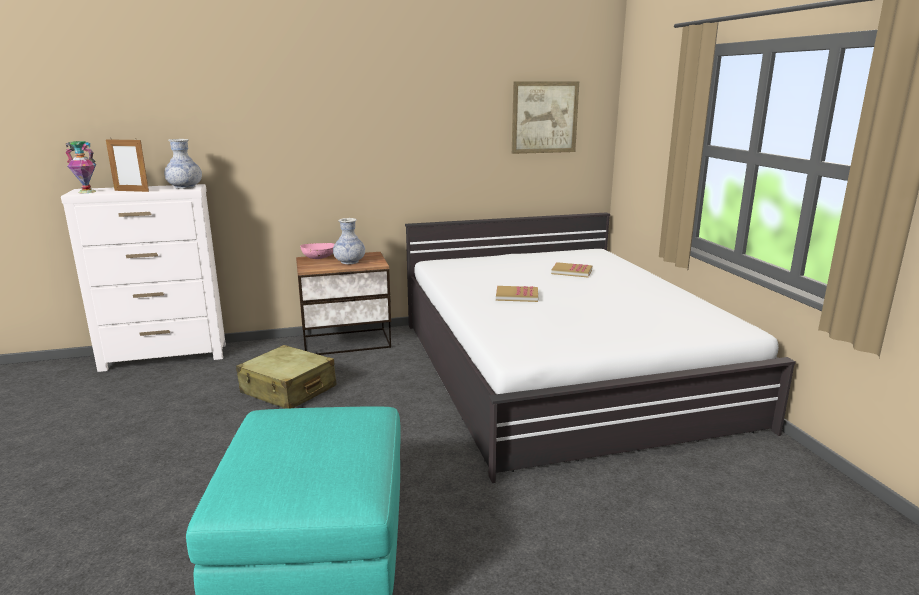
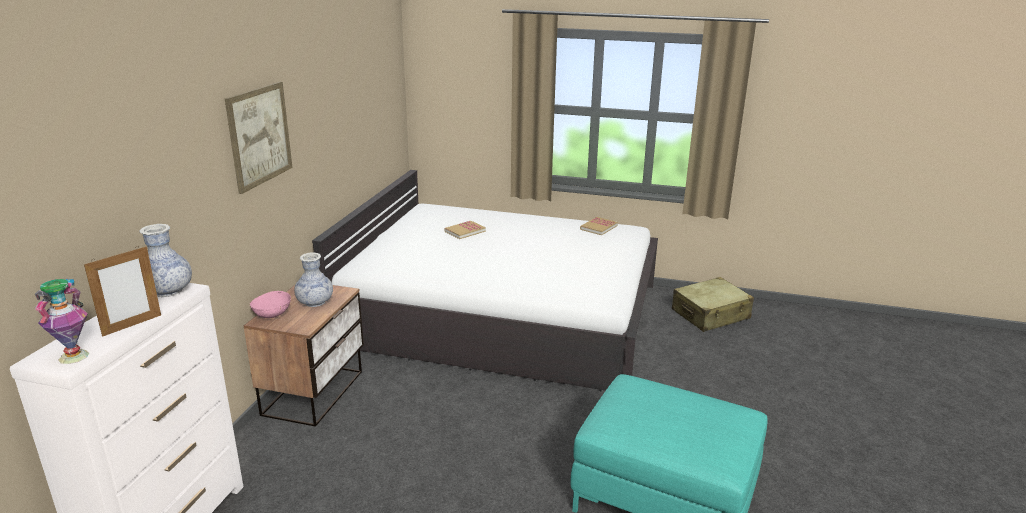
camera: 60 degrees left, 5 degrees up
(288, 390) = (385, 455): beige suitcase -> beige suitcase (710, 314)
(517, 296) = (495, 266): book -> book (598, 227)
(544, 117) = (374, 94): picture -> picture (259, 135)

